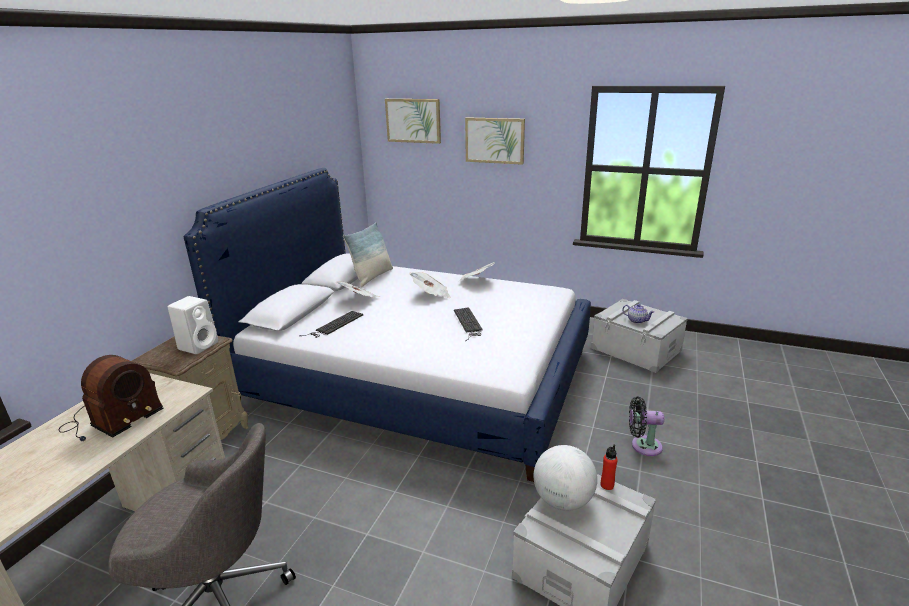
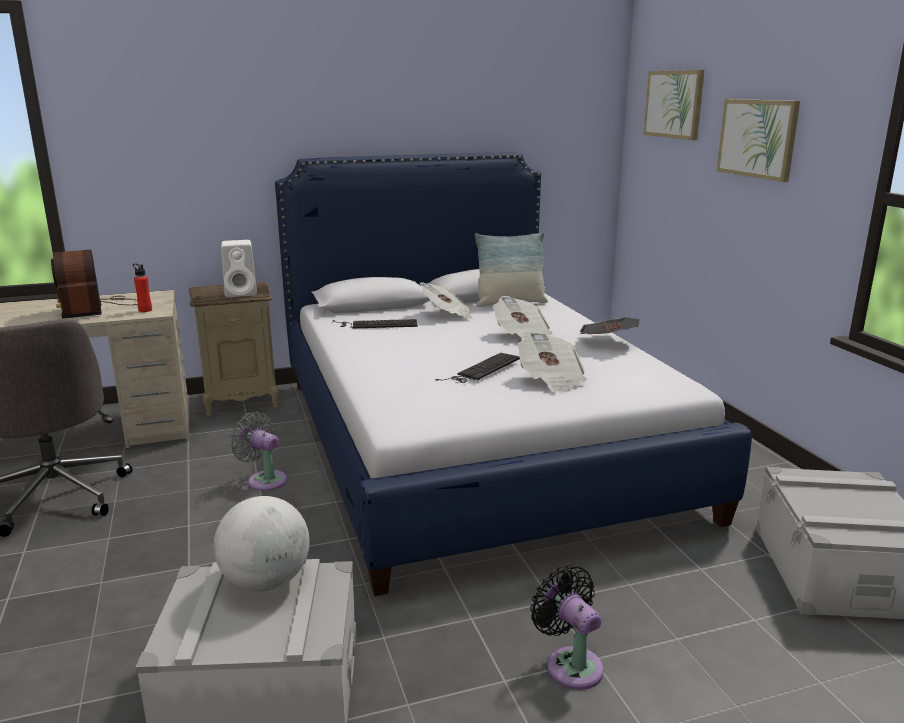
camera: 50 degrees right, 5 degrees down
(111, 419) = (96, 308): radio -> radio turned 75 degrees clockwise
(350, 474) = (264, 480): none -> grey fan
(505, 313) = (551, 380): none -> newspaper
(607, 485) = (331, 606): red bottle -> red bottle (145, 310)
(636, 320) = (826, 504): teapot -> none

